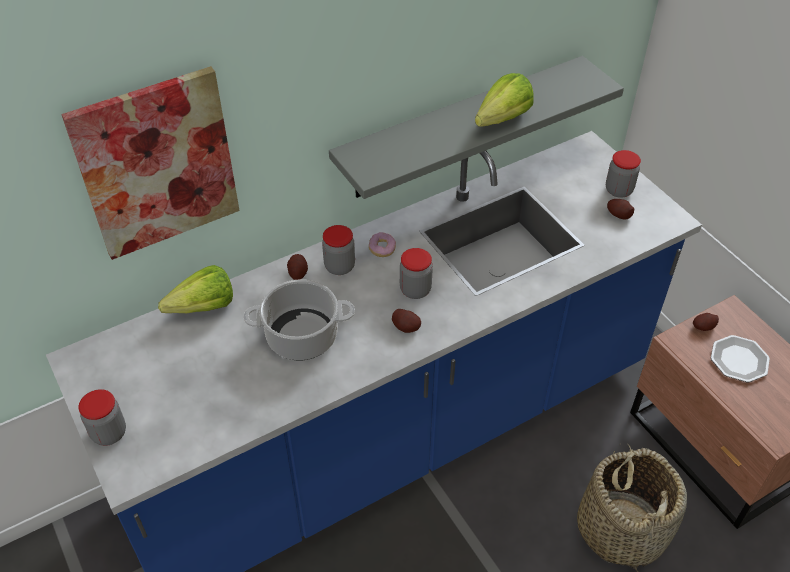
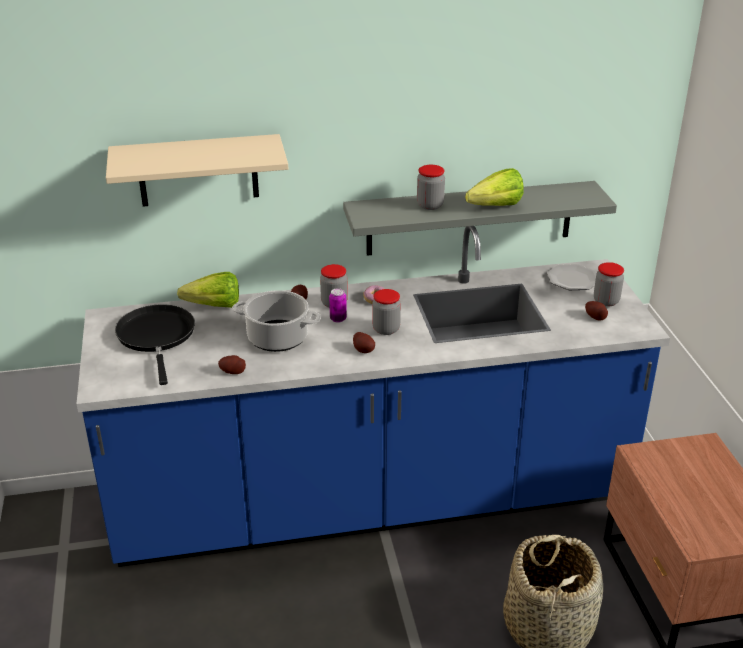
camera: 20 degrees right, 15 degrees down
(109, 433) = (101, 362): jar -> jar (430, 205)
(157, 164) = (198, 170): picture -> beige shelf
(158, 374) = (157, 337): none -> black frying pan
(355, 289) = (338, 319): none -> can
(703, 327) = (670, 449): potato -> potato (232, 371)
(738, 360) = (691, 480): plate -> plate (572, 279)

